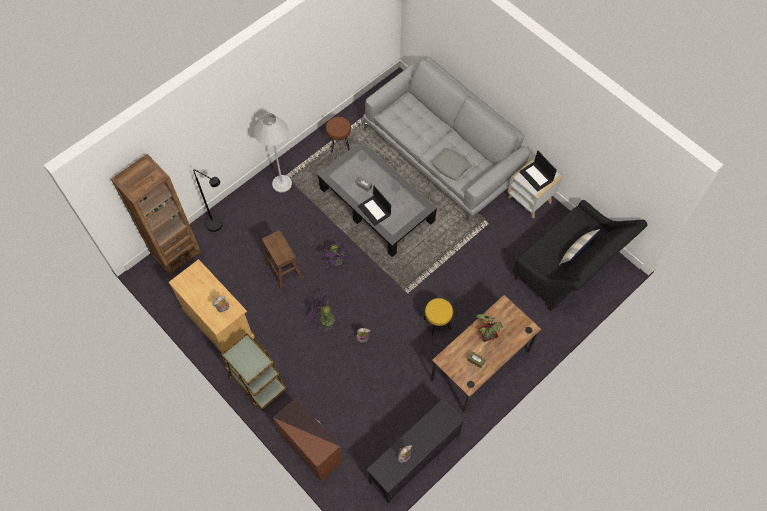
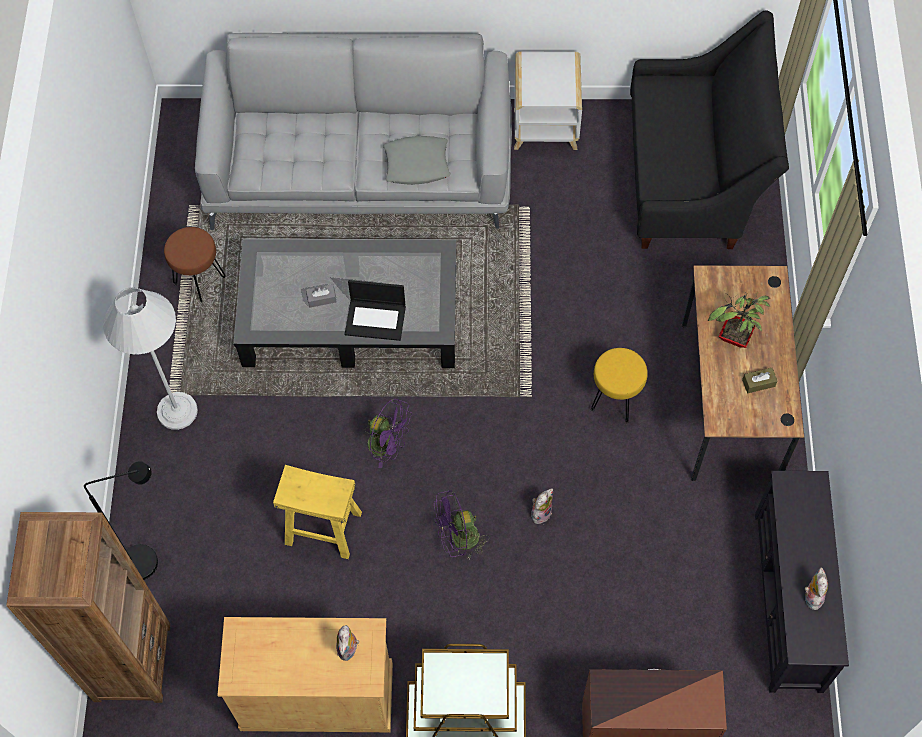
camera: 45 degrees left, 0 degrees up
(283, 269) = (323, 528): brown stool -> yellow stool
(536, 176) = (549, 79): laptop -> none
(576, 252) = (702, 135): pillow -> none

